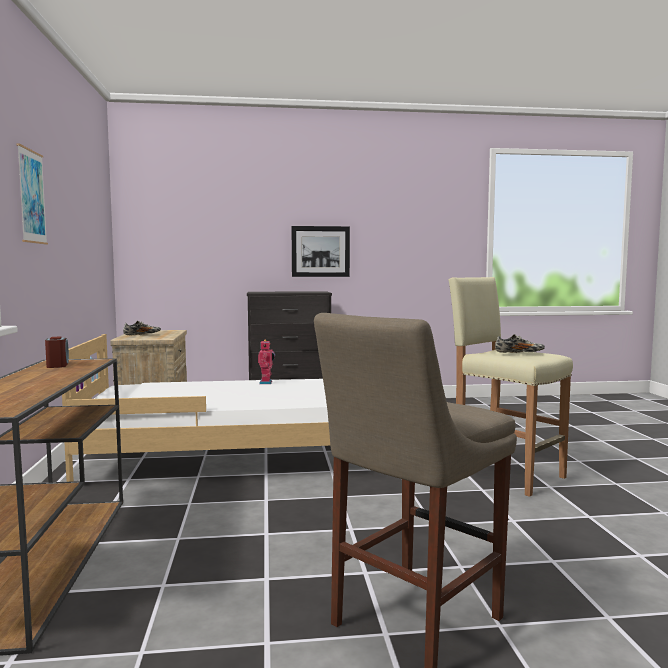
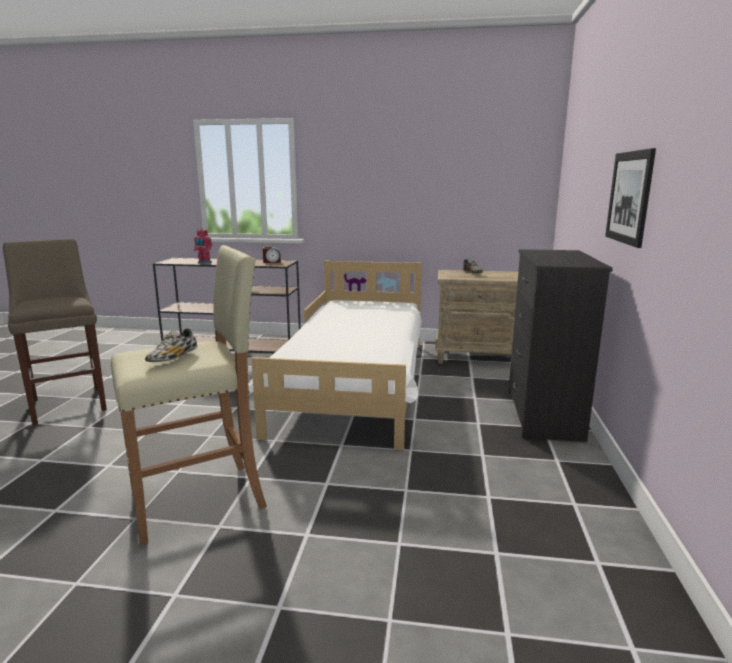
camera: 105 degrees right, 10 degrees up
(31, 196) = (350, 161): picture -> none
(267, 382) = (384, 333): toy robot -> toy robot (204, 263)

